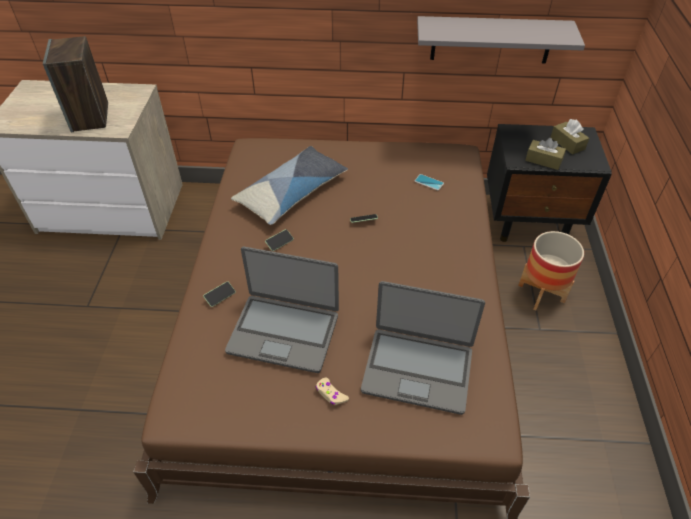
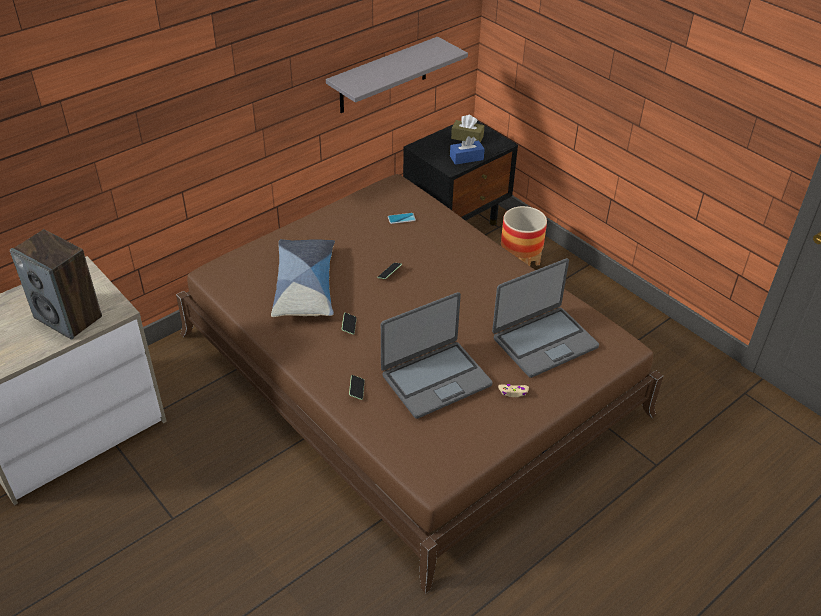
camera: 45 degrees left, 5 degrees down
(543, 160) = (466, 158): brown tissue box -> blue tissue box

